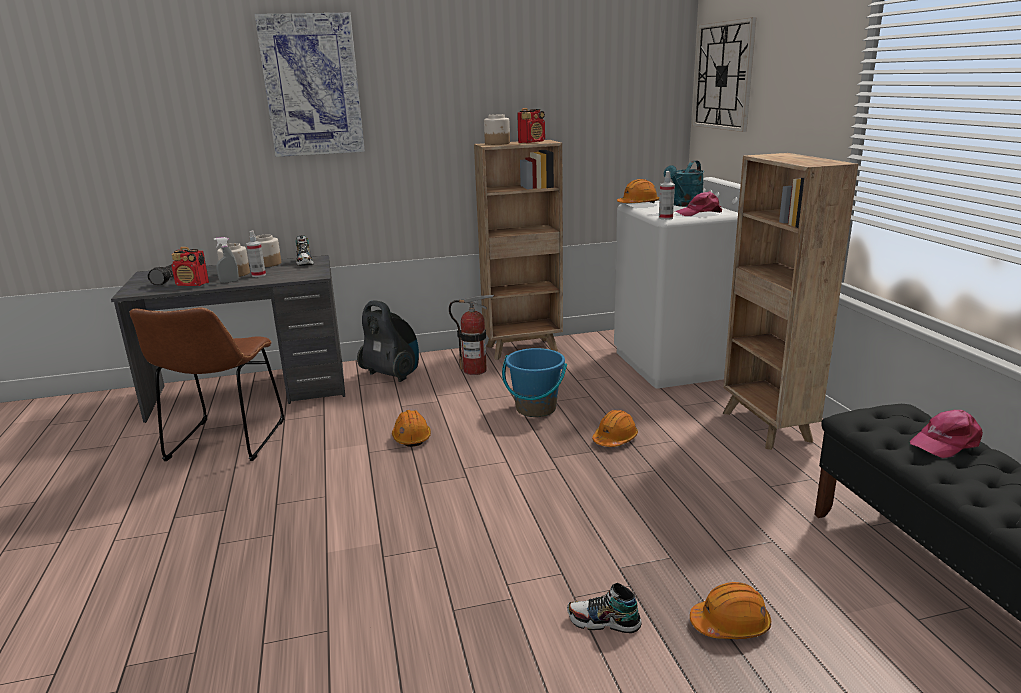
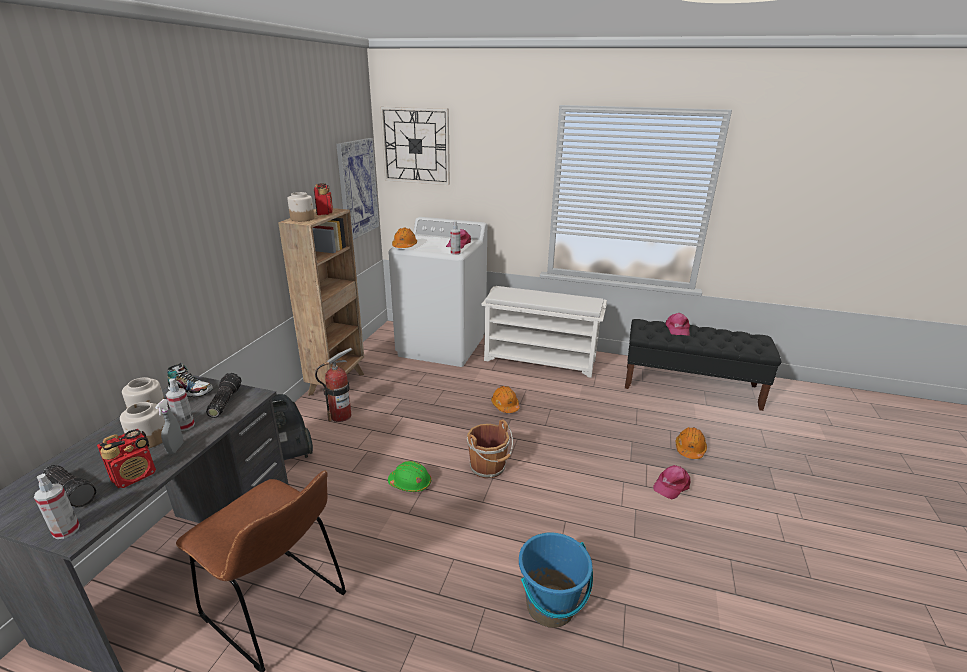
camera: 60 degrees left, 5 degrees up
(133, 290) = (66, 530): none -> spray bottle
(298, 272) = (224, 402): none -> flashlight
(312, 86) = (134, 189): picture -> picture (357, 188)
(411, 437) = (410, 483): orange hard hat -> green hard hat
(481, 468) = (489, 467): none -> brown bucket
(535, 409) = (434, 415): blue bucket -> blue bucket (550, 606)
(603, 622) = (671, 485): shoe -> pink cap
(684, 205) = (431, 240): turquoise watering can -> none
(767, 427) = (541, 360): brown bookcase -> white shoe rack

